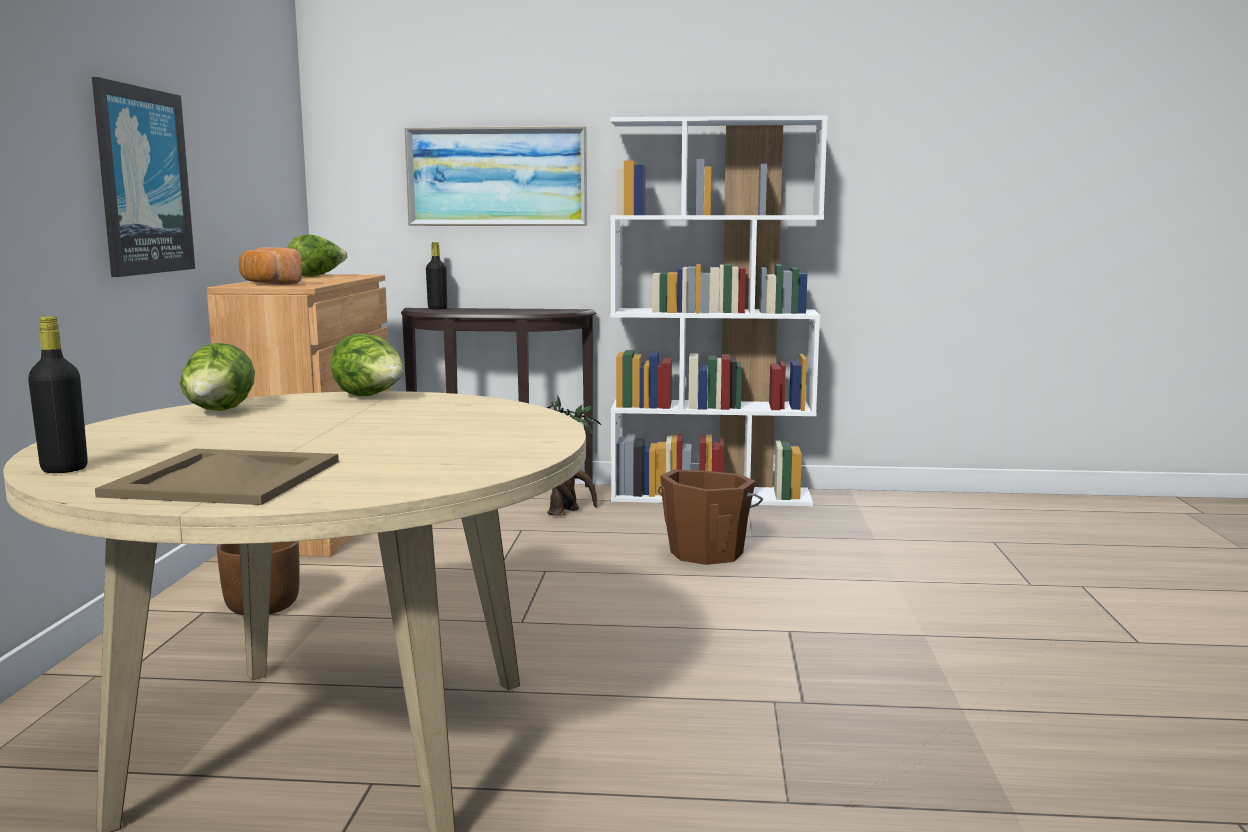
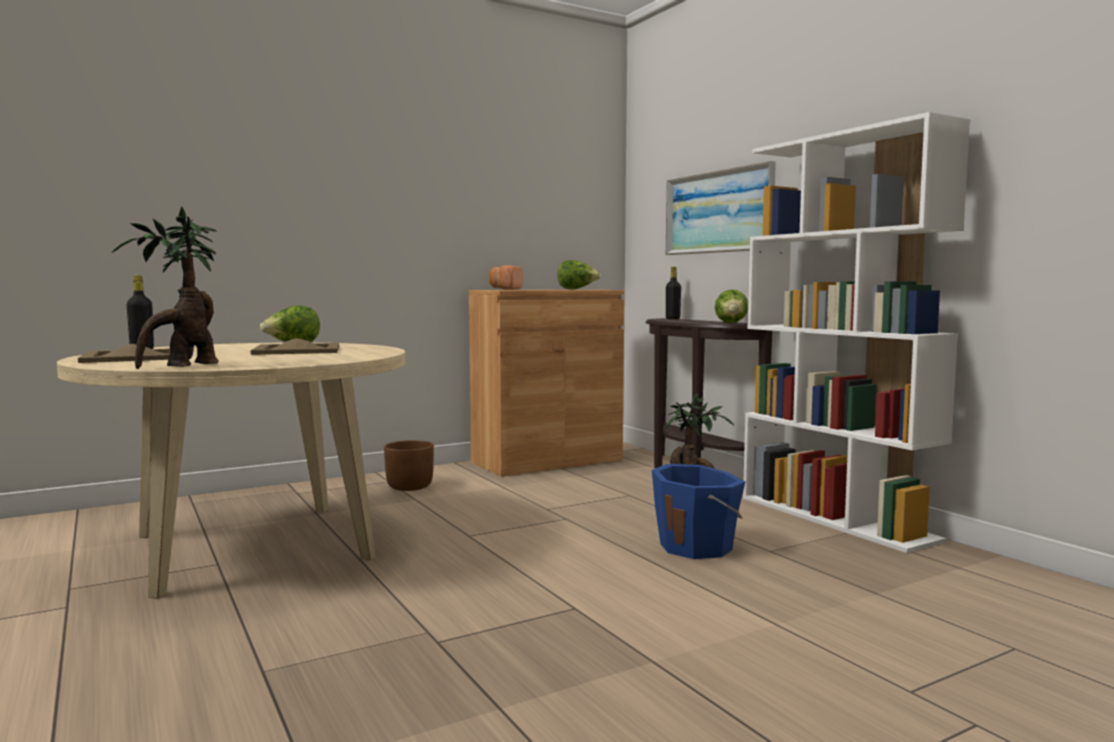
camera: 55 degrees right, 5 degrees down
(142, 181) = (417, 224): picture -> none
(333, 417) = (298, 350): none -> beige tray
(371, 397) = (368, 347): lettuce -> lettuce (731, 323)
(481, 466) = (184, 366): none -> potted plant
(707, 552) = (697, 546): brown bucket -> blue bucket

